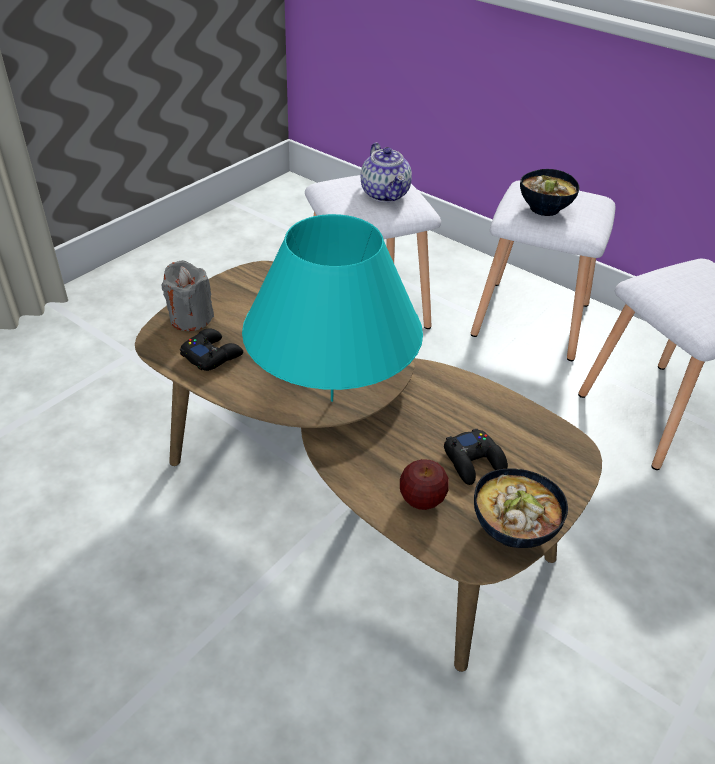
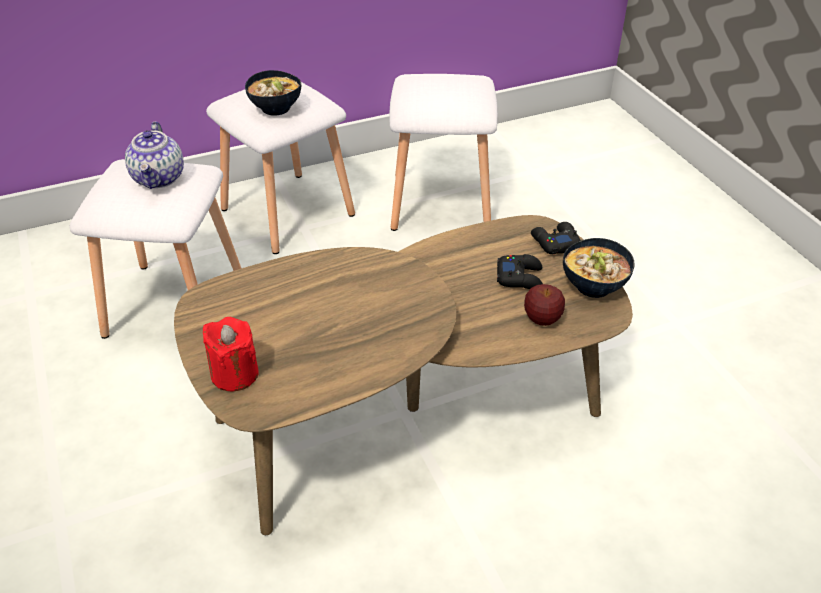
camera: 60 degrees left, 0 degrees up
(191, 318) = (234, 374): grey candle -> red candle
(212, 355) = (306, 375): black game controller -> black game controller (554, 242)
(332, 400) = (424, 318): turquoise table lamp -> none
(386, 194) = (159, 178): teapot -> teapot turned 75 degrees clockwise

